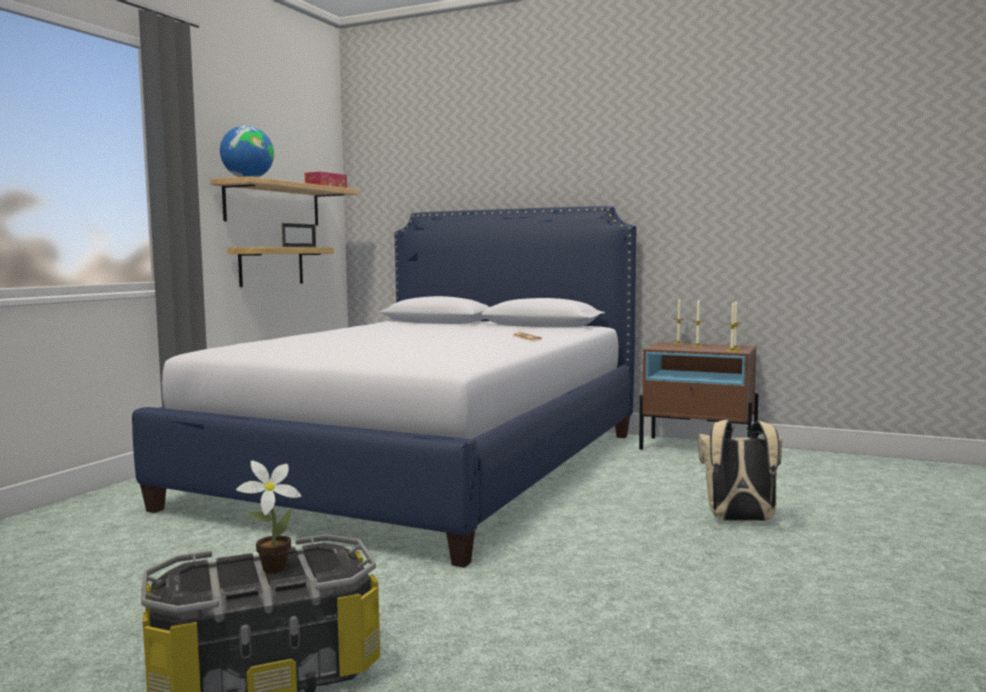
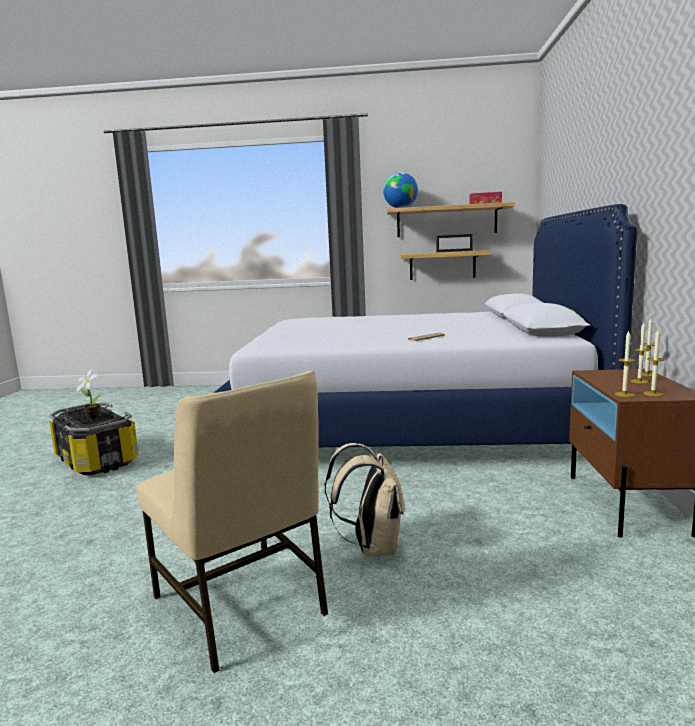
camera: 70 degrees right, 5 degrees up
(837, 576) = (241, 605): none -> beige chair

